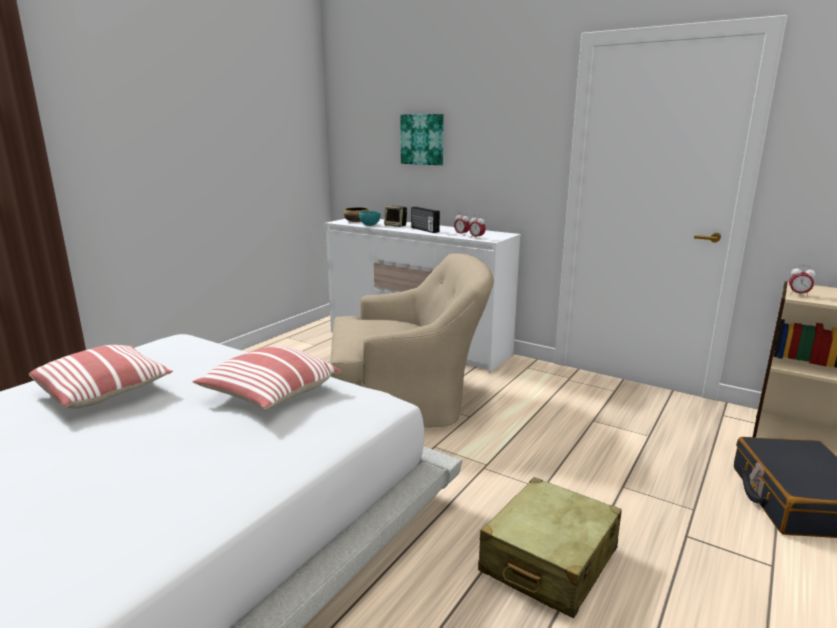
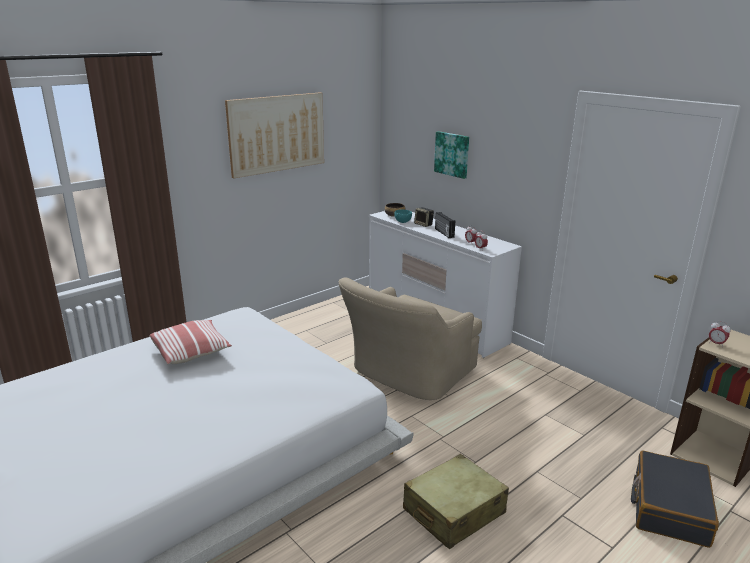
camera: 15 degrees right, 5 degrees up
(203, 112) = (277, 133): none -> picture
(269, 395) = (289, 370): pillow -> none
(409, 400) = (408, 374): beige armchair -> beige armchair turned 120 degrees clockwise

